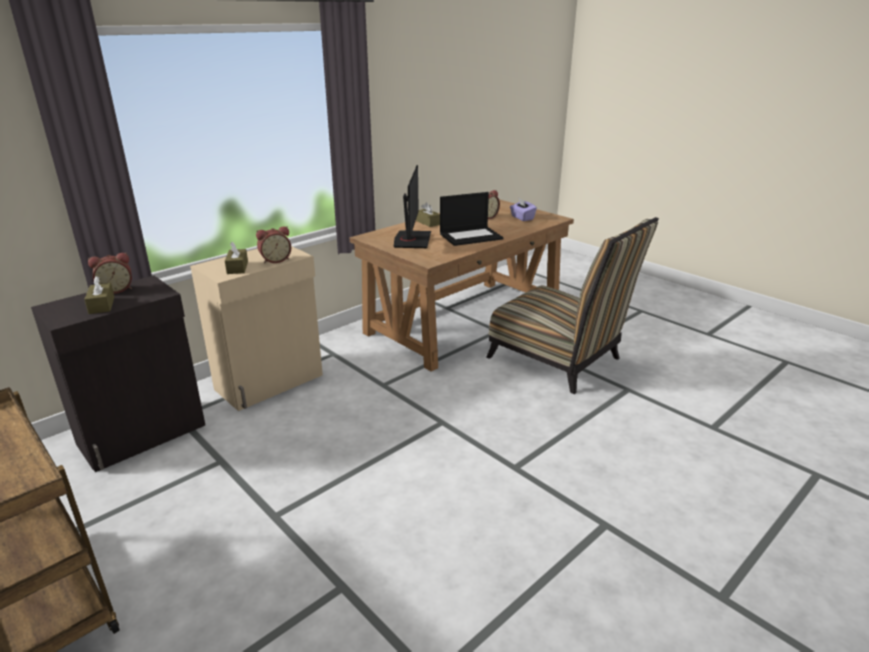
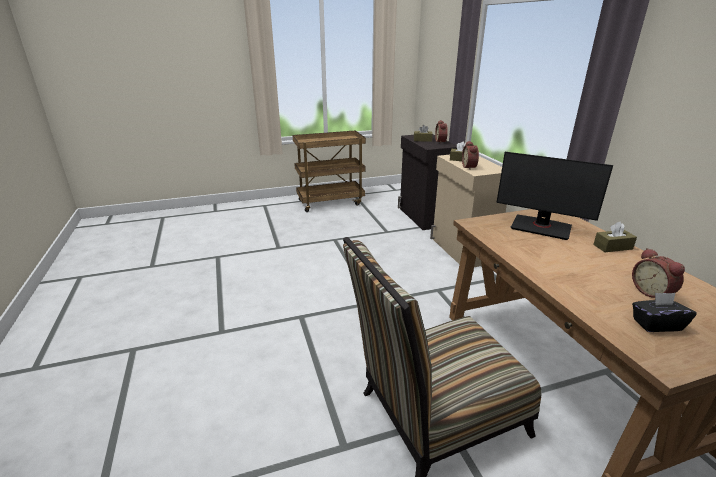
camera: 115 degrees right, 0 degrees up
(471, 236) = (551, 259): laptop -> none
(522, 218) = (656, 324): purple tissue box -> black tissue box

